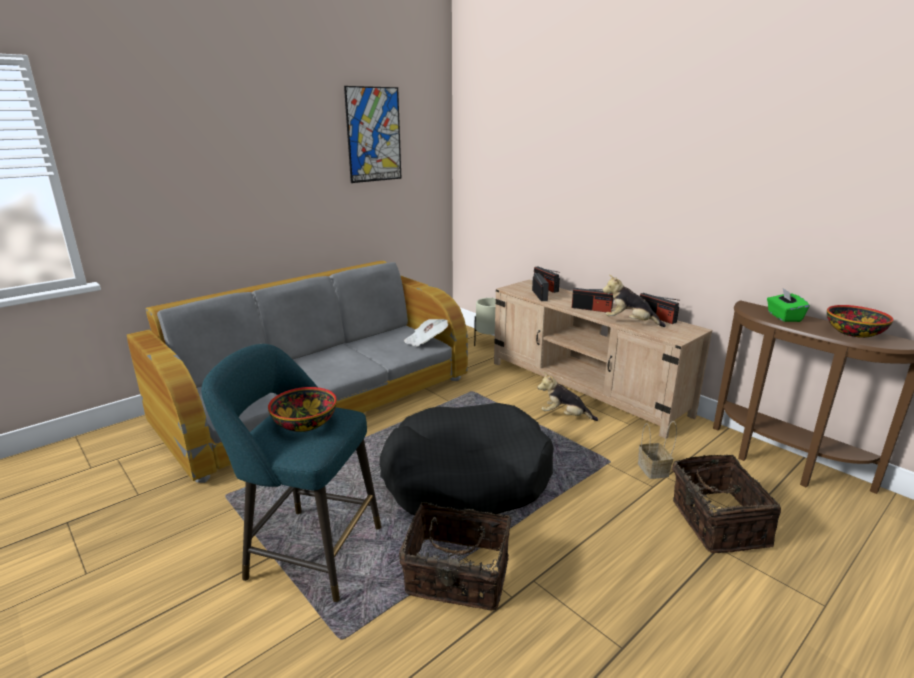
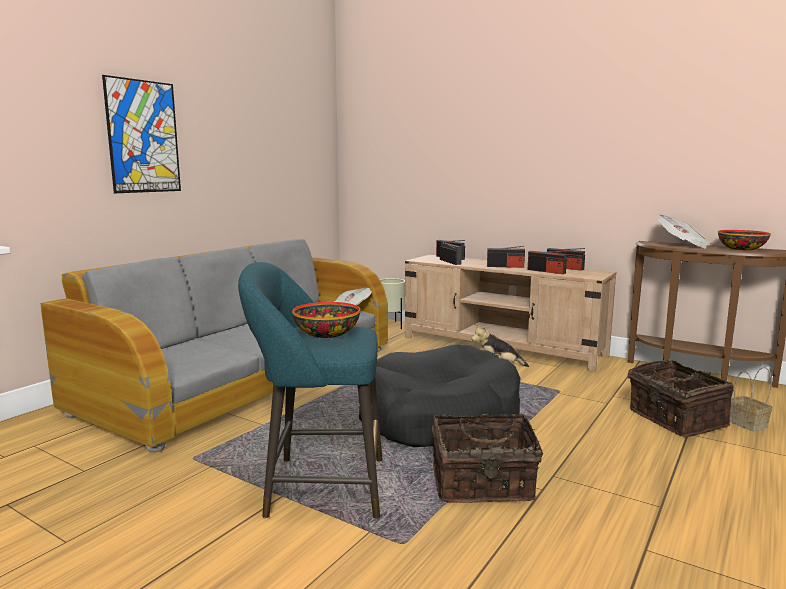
camera: 15 degrees left, 10 degrees down
(374, 135) = (273, 118): picture -> picture (143, 137)
(630, 322) = (546, 271): plush toy -> radio
(654, 470) = (600, 393): basket -> basket (748, 424)
(783, 317) = (682, 245): green tissue box -> newspaper

